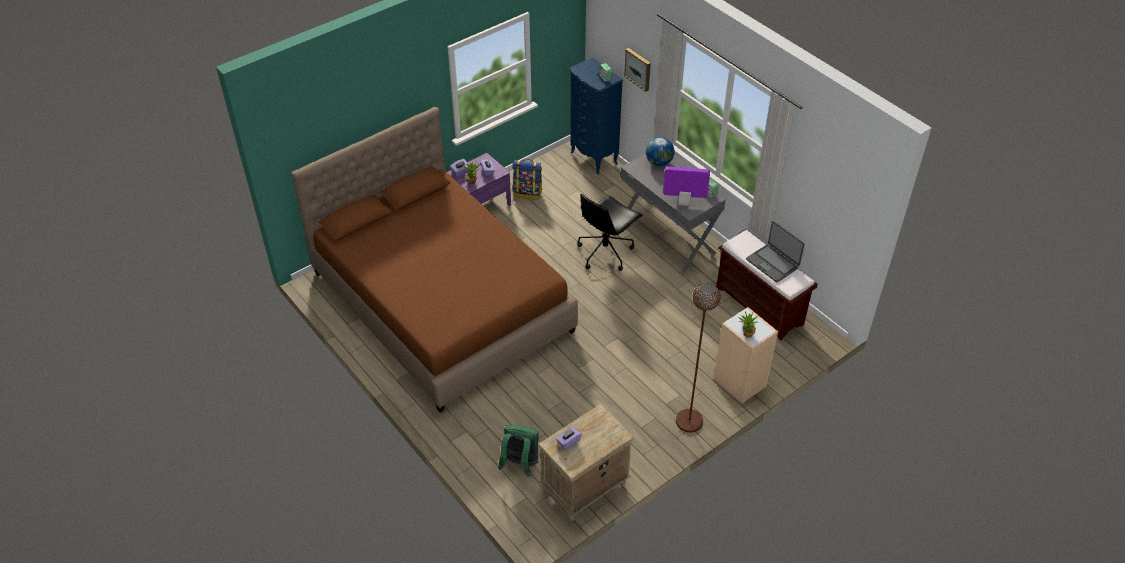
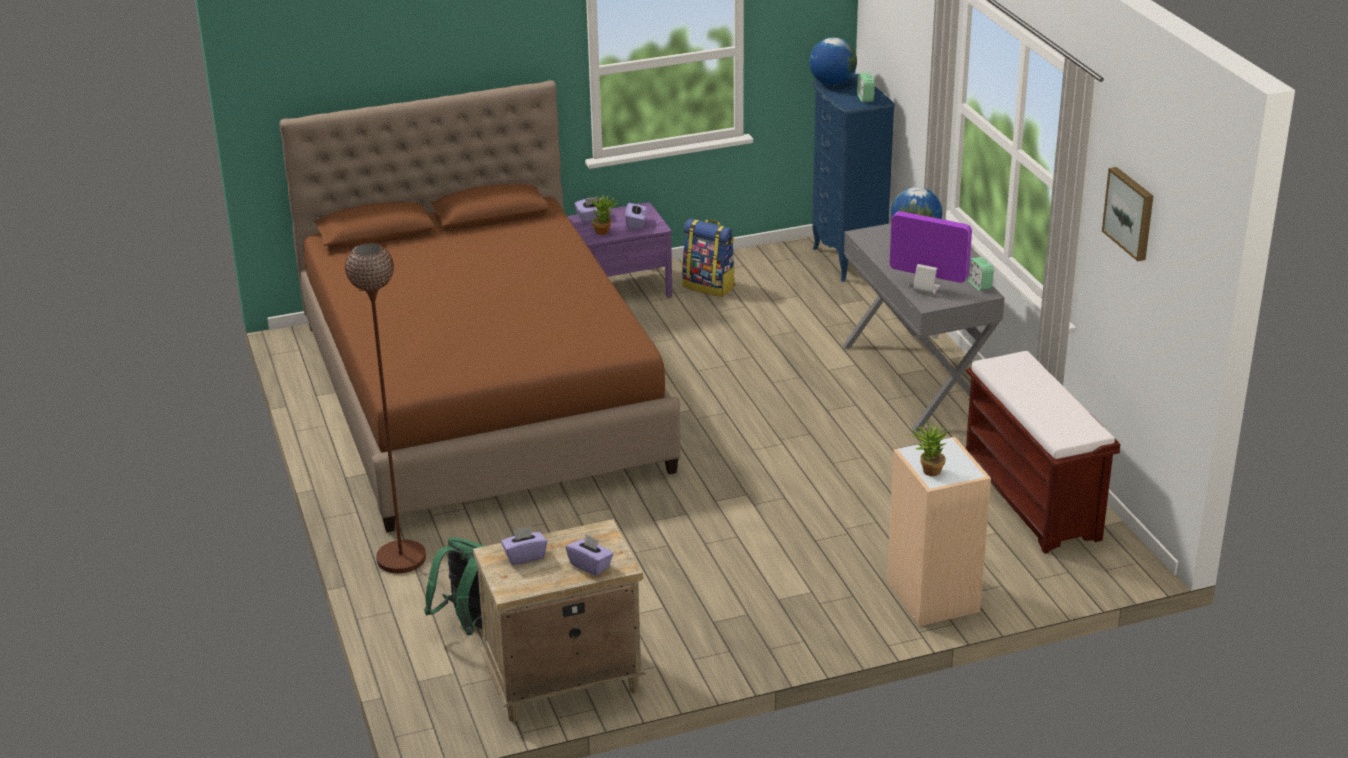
camera: 20 degrees right, 15 degrees down
(581, 69) = (832, 83): none -> globe
(605, 439) = (590, 565): none -> purple tissue box
(607, 252) = (797, 381): black office chair -> none
(638, 69) = (915, 79): picture -> picture (1130, 213)
(689, 421) = (805, 631): brown floor lamp -> brown floor lamp (400, 559)
(772, 263) = (1048, 401): laptop -> none

